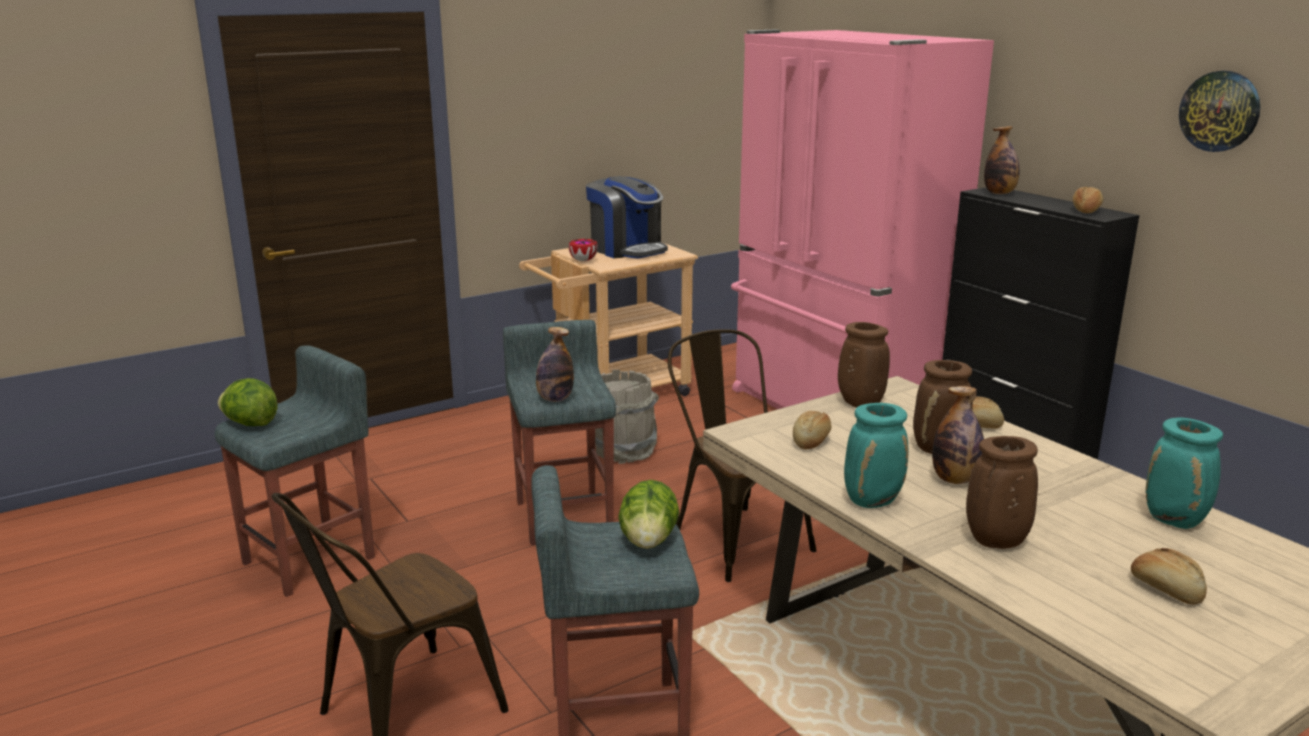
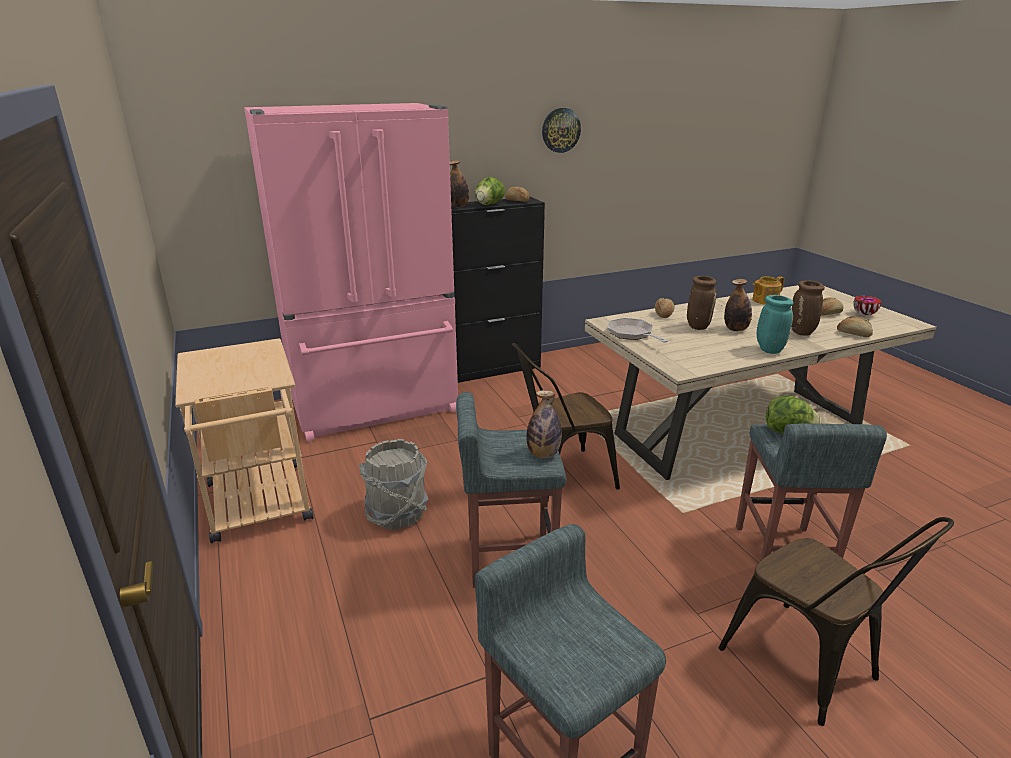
camera: 80 degrees left, 5 degrees up
(250, 424) = (579, 676): lettuce -> lettuce (489, 205)
(582, 260) = (247, 387): bowl -> bowl (864, 314)
(627, 249) = (225, 364): coffee machine -> none
(811, 440) = (691, 353): bread -> bread (853, 334)
(859, 404) = (632, 334): brown vase -> frying pan
(1175, 521) = (764, 300): turquoise vase -> teapot

